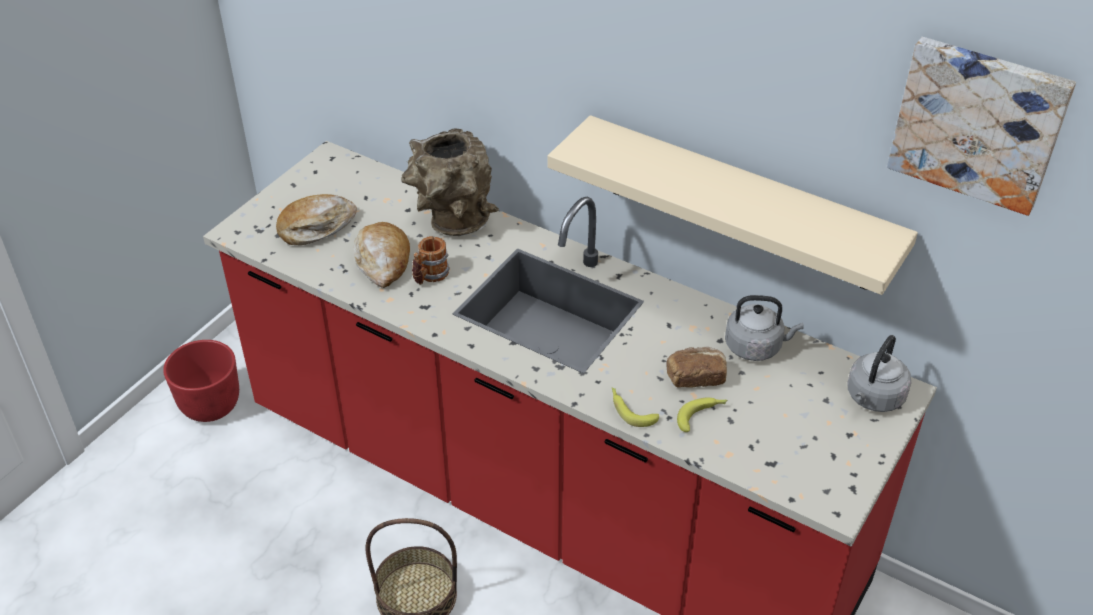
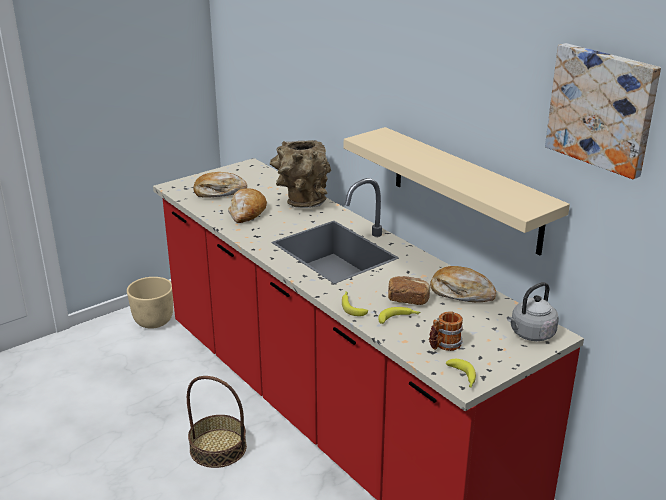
camera: 20 degrees right, 15 degrees down
(210, 406) = (153, 322): red planter -> beige planter
(429, 276) = (270, 223): mug -> mug (444, 346)
(756, 347) = (461, 293): grey kettle -> bread
(830, 497) = (463, 377): none -> banana

